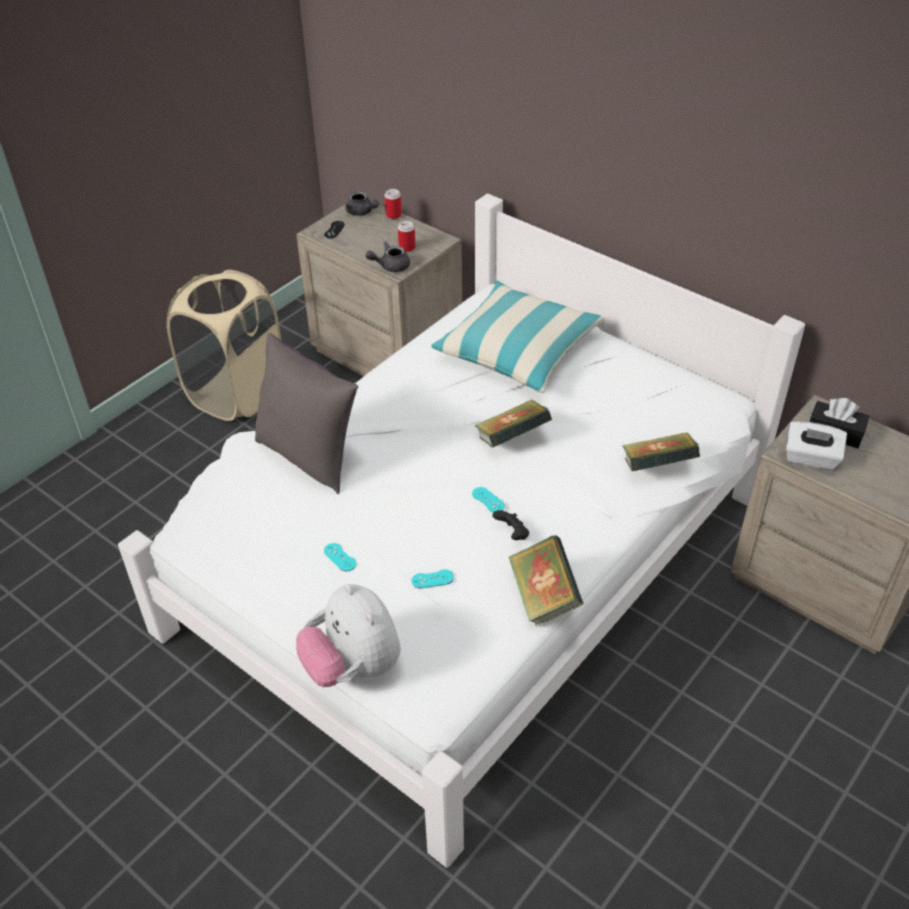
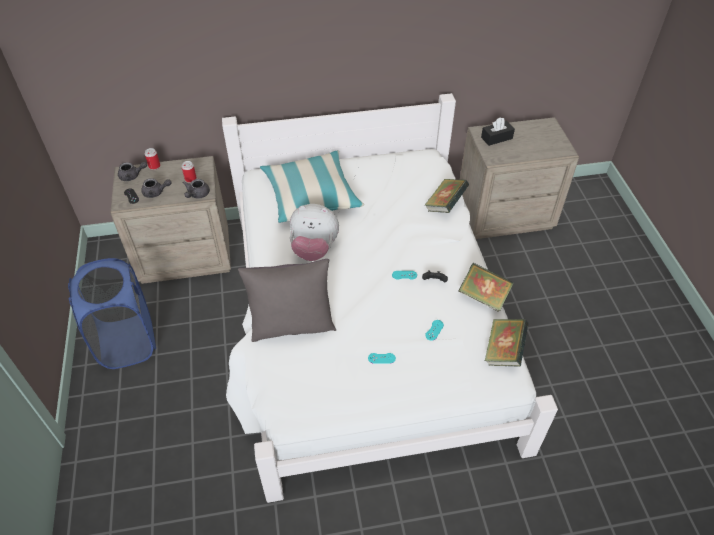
camera: 50 degrees left, 5 degrees up
(237, 394) = (127, 342): beige laundry basket -> blue laundry basket
(353, 666) = (460, 398): plush toy -> plush toy (314, 249)
(359, 240) = (156, 192): none -> grey teapot
(512, 439) = (372, 239): book -> book (503, 351)
(811, 459) = (504, 155): white tissue box -> none

